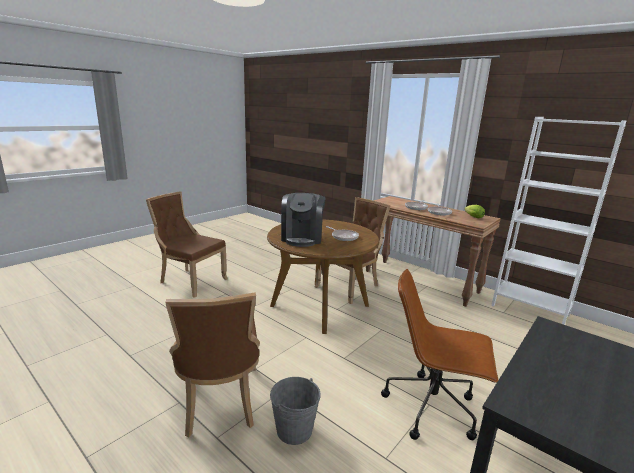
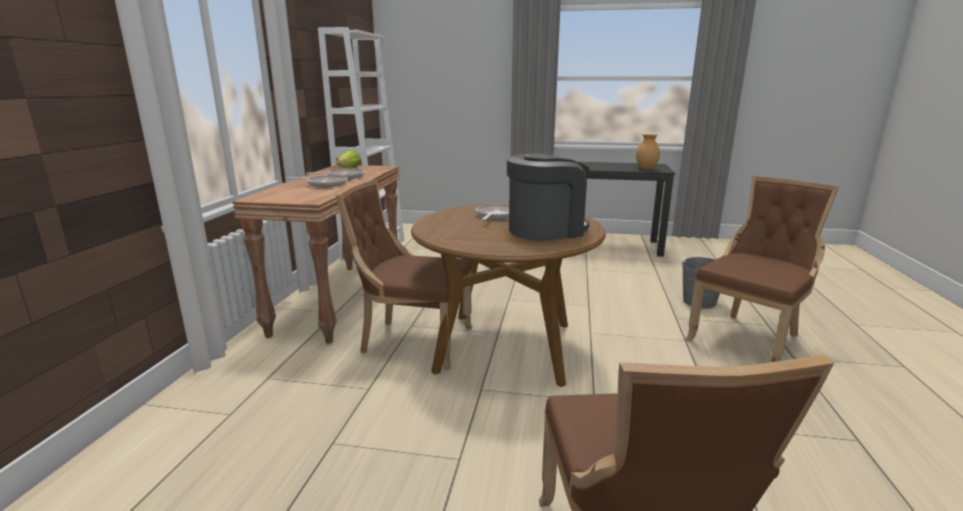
camera: 120 degrees left, 0 degrees up
(432, 407) = (588, 268): brown office chair -> none
(533, 394) = (646, 169): none -> brown vase

